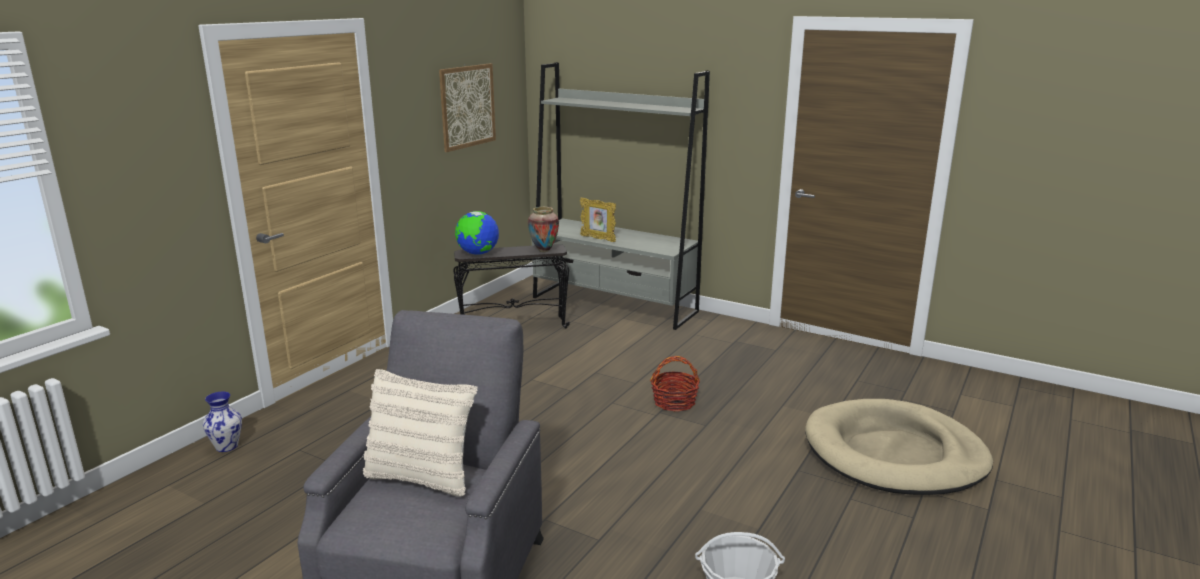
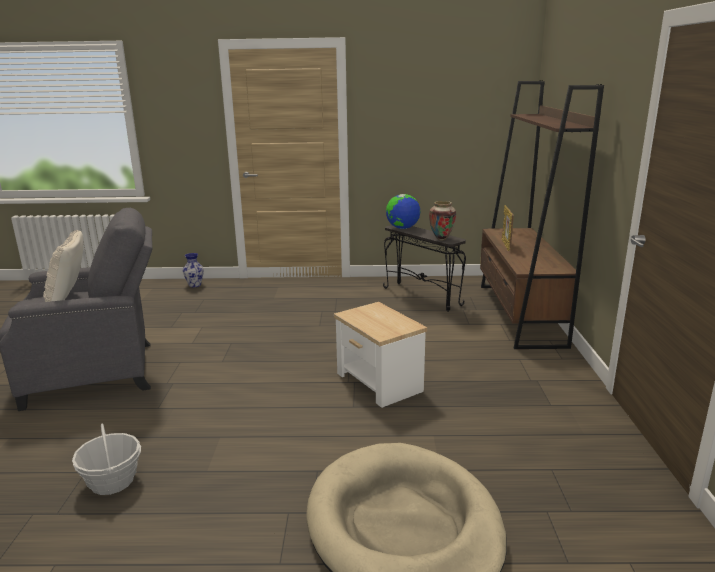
camera: 60 degrees right, 0 degrees up
(467, 105) = (451, 113): picture -> none
(614, 304) = (520, 314): grey bookcase -> brown bookcase
(674, 402) = (378, 383): basket -> side table

